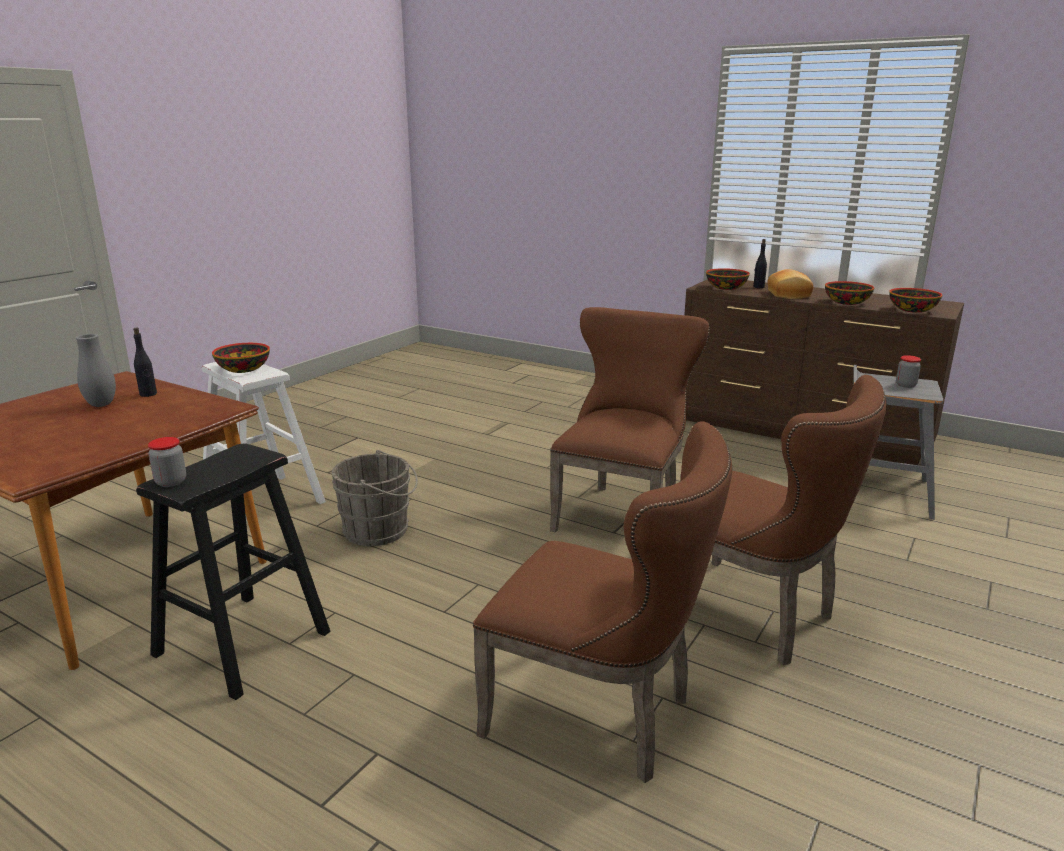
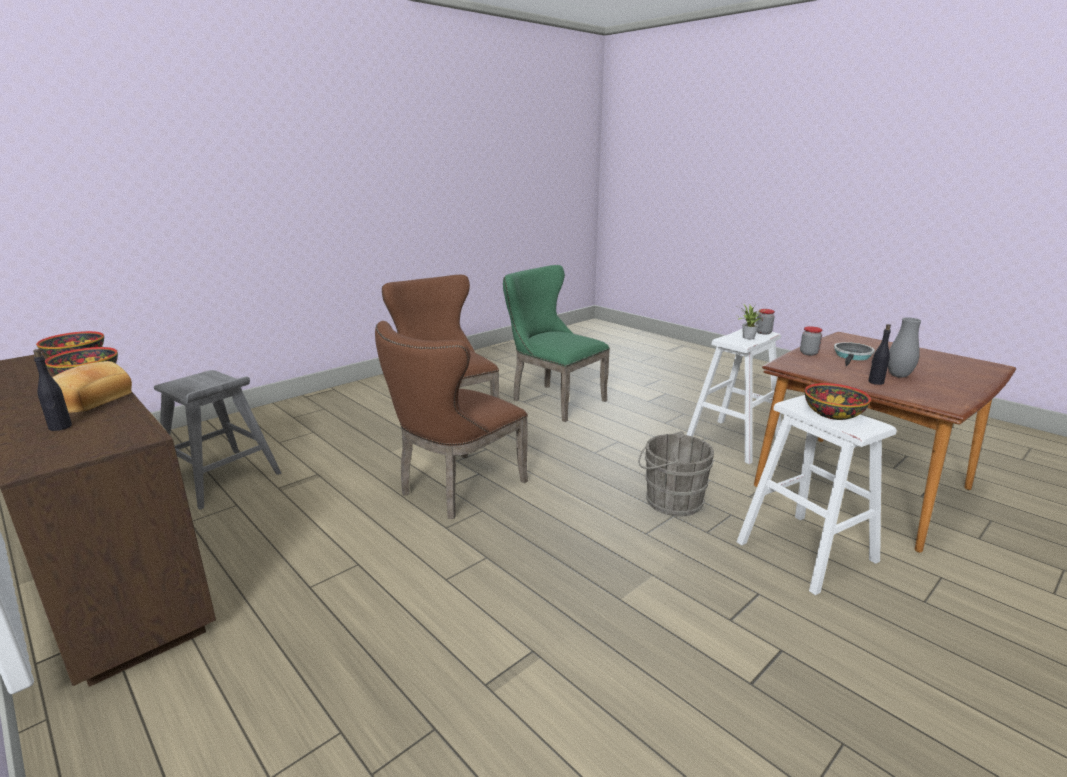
camera: 165 degrees left, 0 degrees up
(106, 429) = (852, 356): none -> frying pan
(218, 466) = (747, 338): none -> potted plant
(242, 643) = (733, 441): black stool -> white stool
(601, 715) = (552, 400): brown chair -> green chair
(726, 288) = (112, 430): bowl -> none
(905, 385) = (193, 383): jar -> jar (808, 353)

